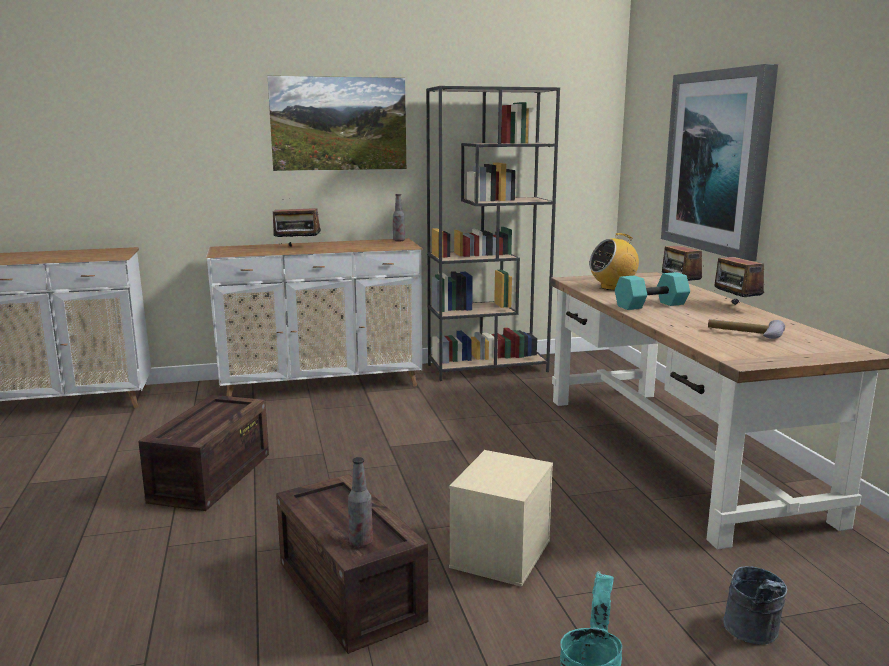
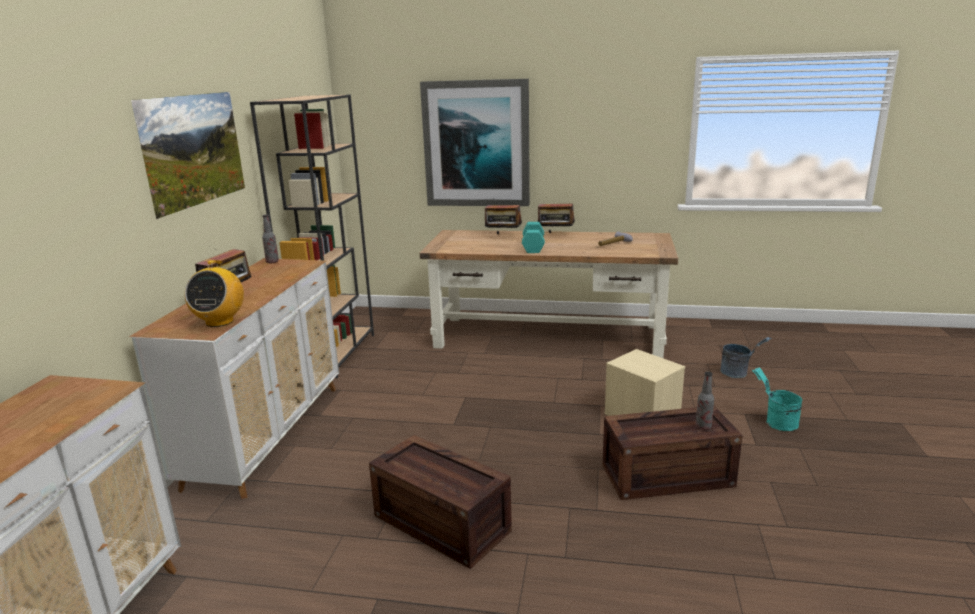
camera: 65 degrees left, 5 degrees up
(612, 287) = (475, 245): radio -> radio (220, 322)

